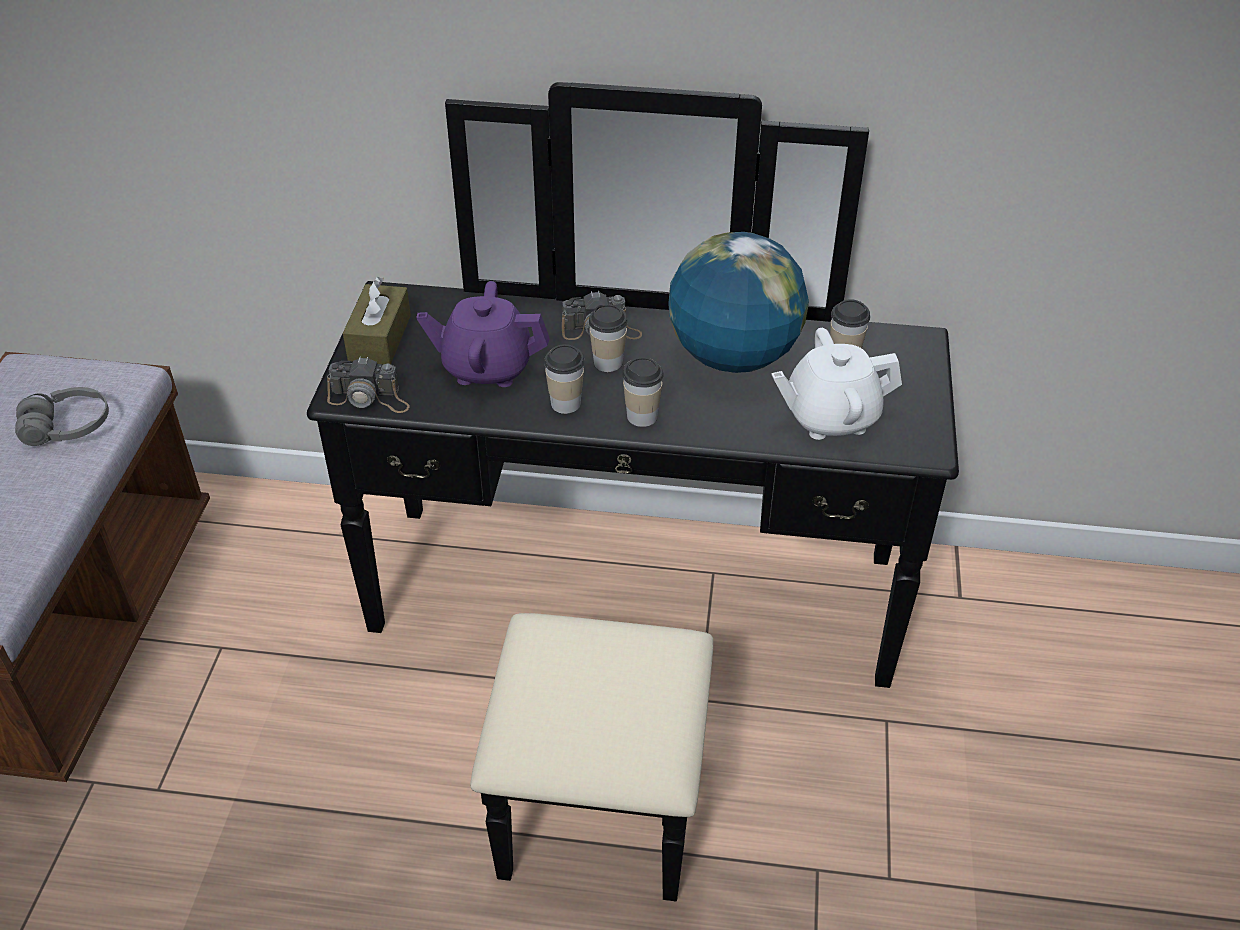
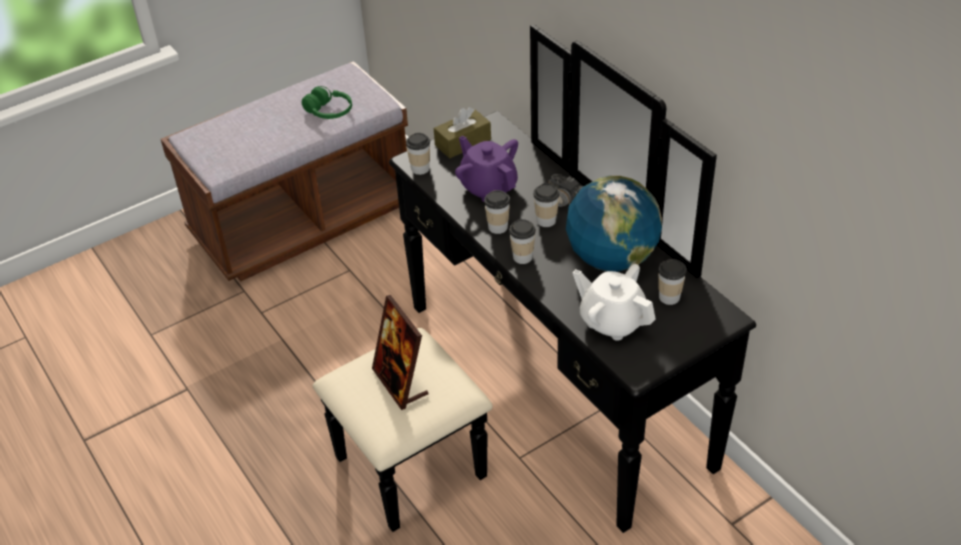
camera: 50 degrees right, 0 degrees up
(67, 428) = (329, 112): grey headphones -> green headphones
(369, 398) = (420, 168): camera -> cup
(597, 689) = (400, 383): none -> picture frame

